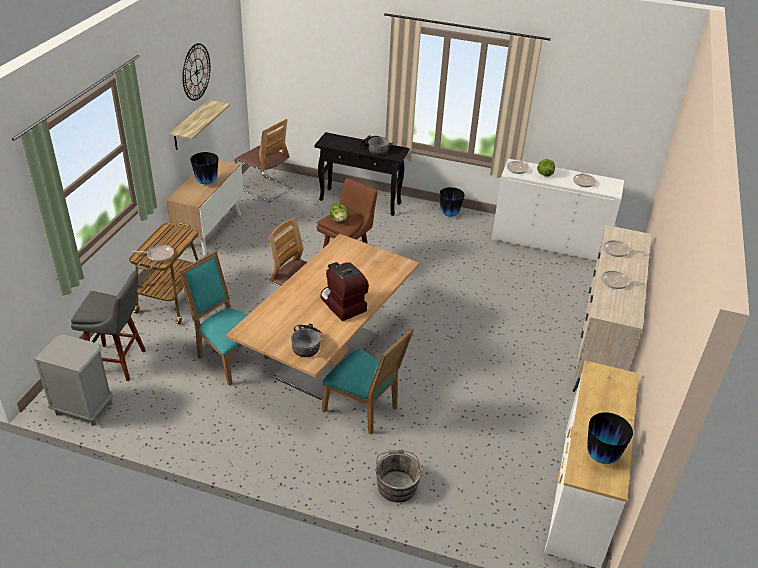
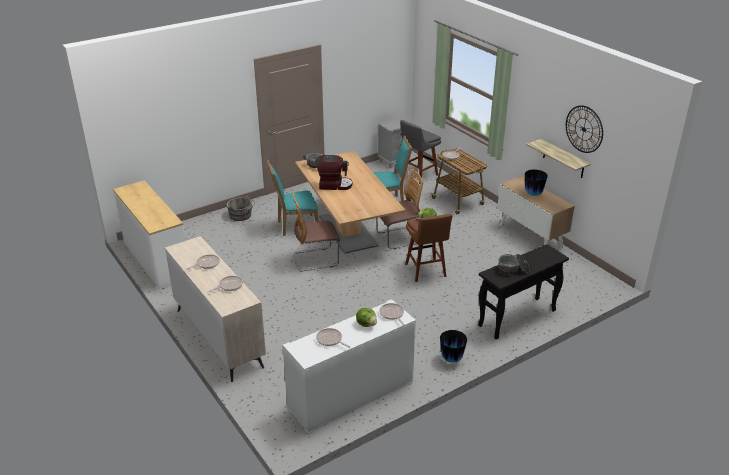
camera: 130 degrees right, 5 degrees down
(265, 188) = (580, 279): chair -> chair (316, 259)
(601, 456) = (136, 194): vase -> none

